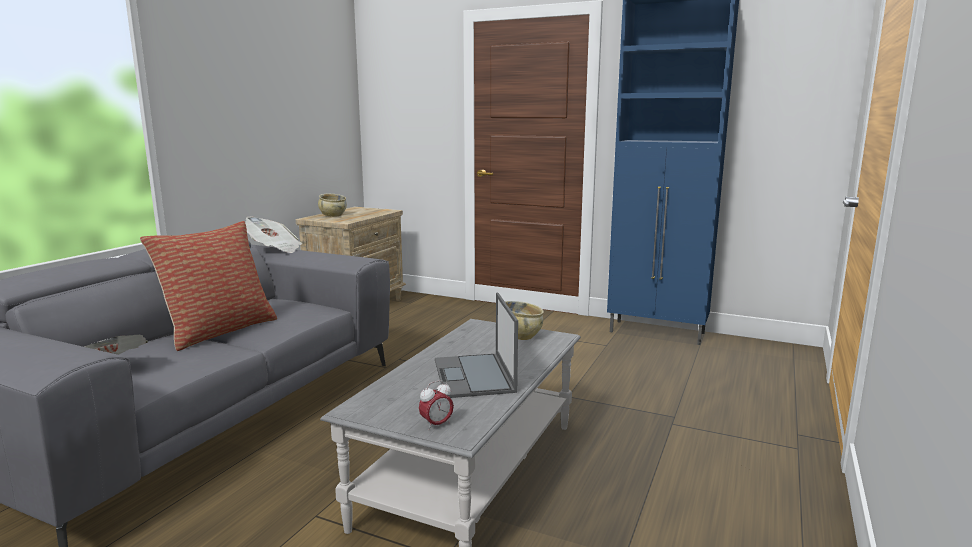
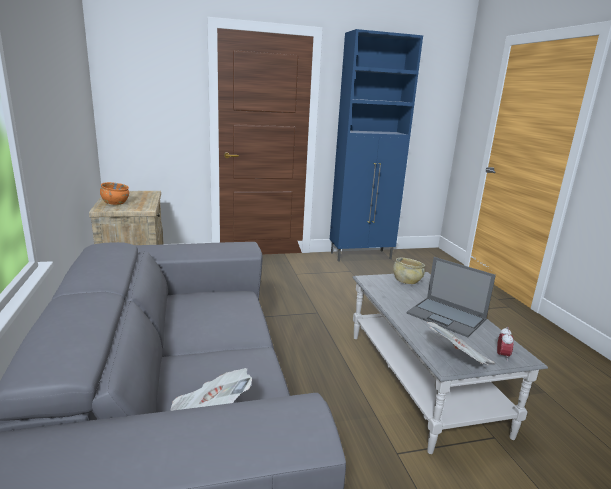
camera: 40 degrees left, 5 degrees up
(219, 331) = (205, 340): pillow -> none
(274, 249) = (145, 248): newspaper -> newspaper (458, 360)
(332, 215) = (115, 203): beige bowl -> orange bowl

